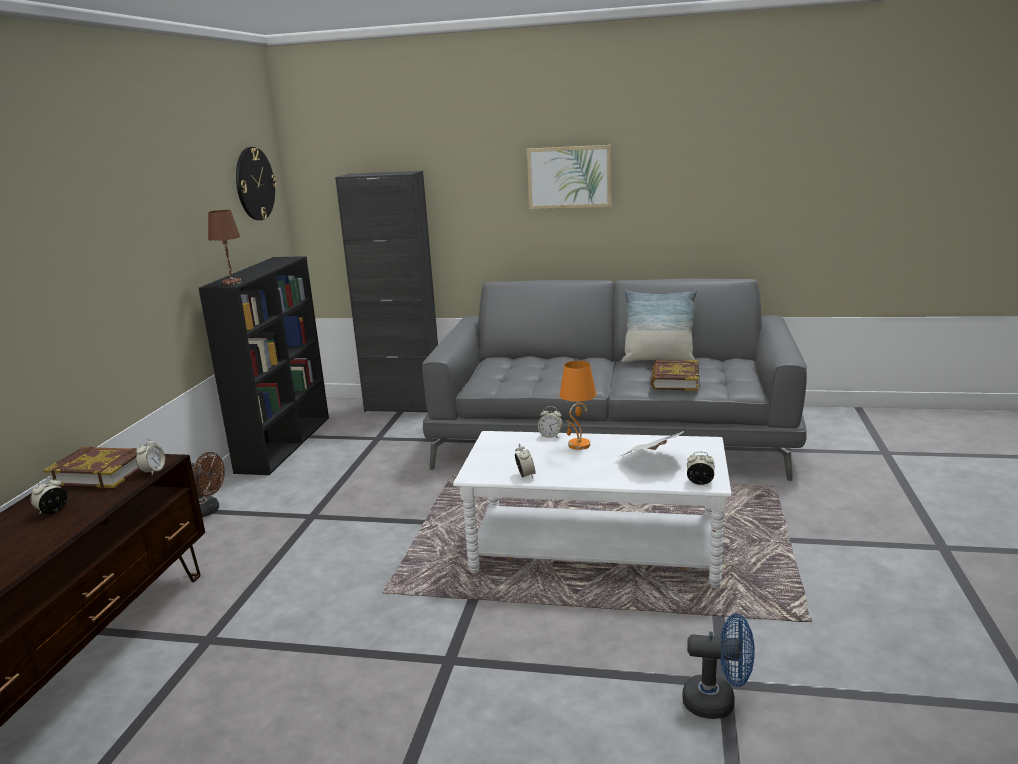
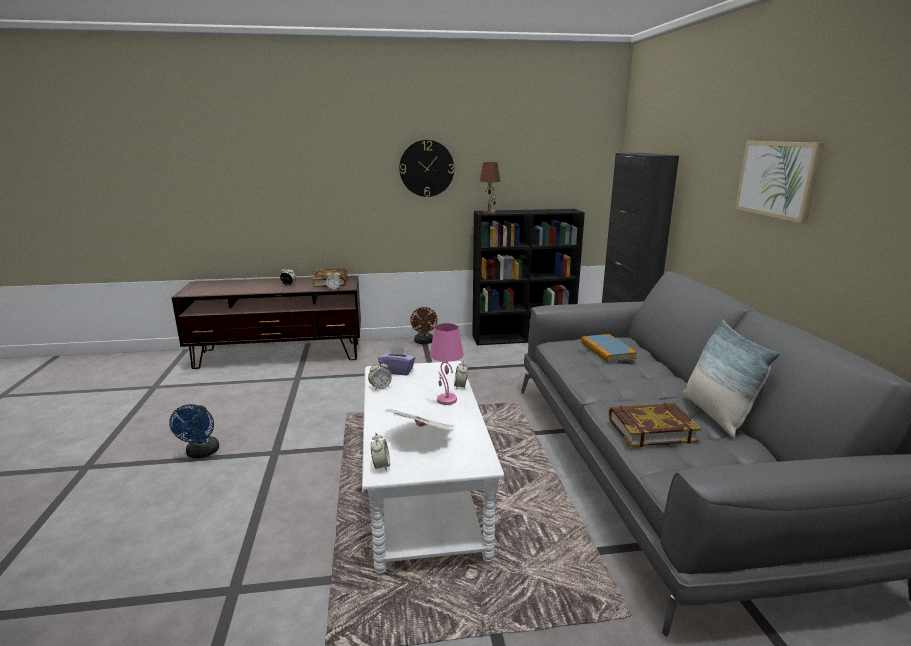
camera: 70 degrees right, 0 degrees up
(254, 184) = (573, 151): wall clock -> wall clock (426, 168)
(487, 464) = (397, 371): none -> purple tissue box
(518, 367) = (607, 350): none -> book
(578, 445) = (446, 400): orange table lamp -> pink table lamp
(718, 702) = (210, 587): blue fan -> blue fan (201, 453)

